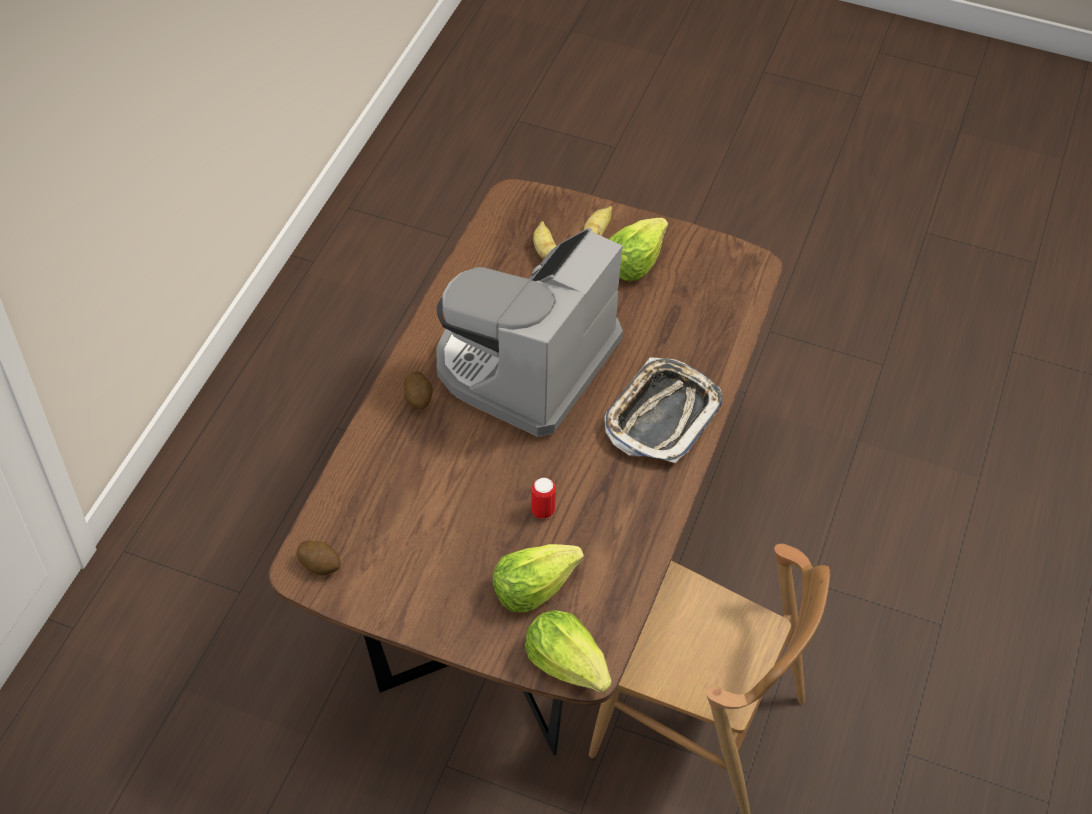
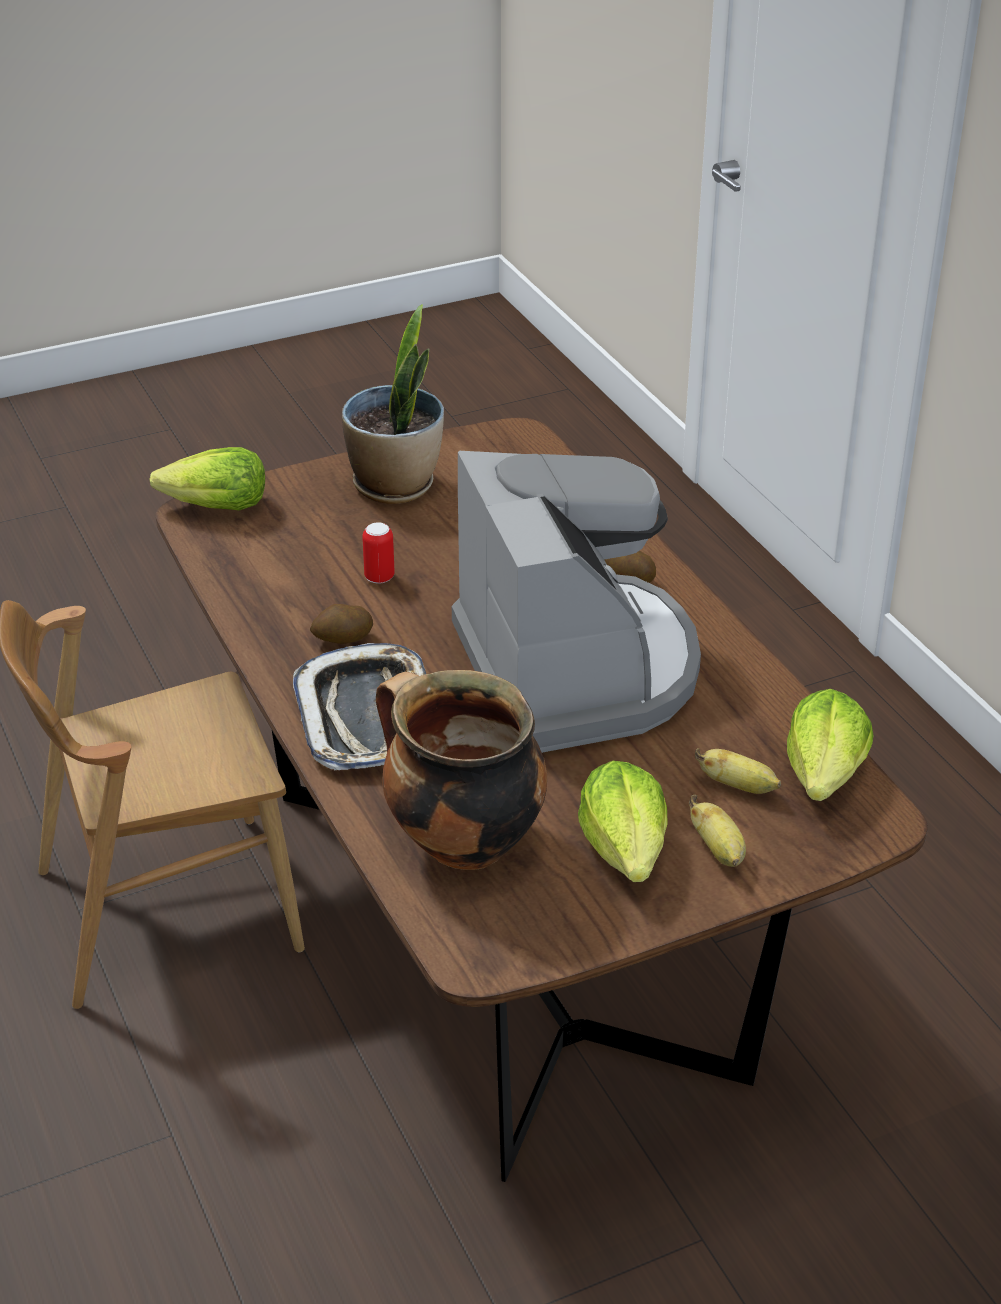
camera: 135 degrees right, 15 degrees down
(320, 564) = (509, 444): potato -> potato (342, 639)
(437, 586) = (395, 486): none -> potted plant
(533, 587) = (312, 530): lettuce -> lettuce (825, 775)
(699, 317) = (460, 843): none -> cooking pot

